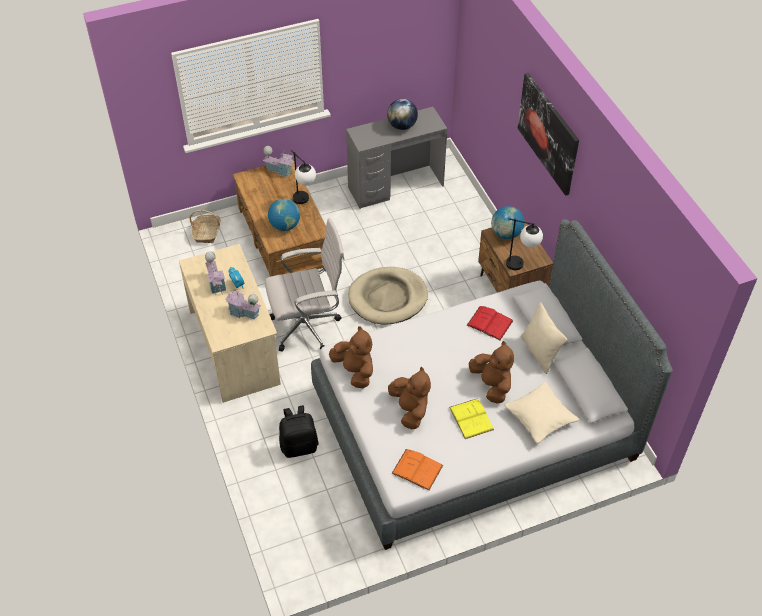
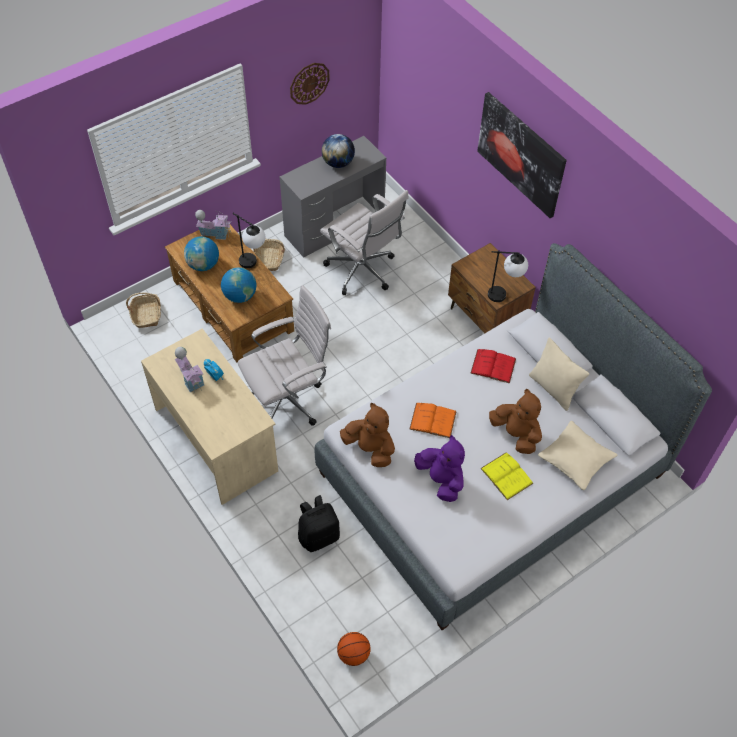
camera: 15 degrees left, 5 degrees up
(244, 313) = (232, 408): toy house -> none
(298, 552) = (353, 654): none -> basketball
(328, 204) = (269, 259): none -> basket
(383, 48) = (309, 83): none -> wall clock
(388, 298) = (363, 352): beige dog bed -> none
(409, 230) = (363, 272): none -> white office chair
(410, 410) = (441, 480): brown plush toy -> purple plush toy
(417, 469) = (468, 545): orange book -> orange book (433, 420)
(506, 234) = (478, 263): globe -> globe (203, 265)

